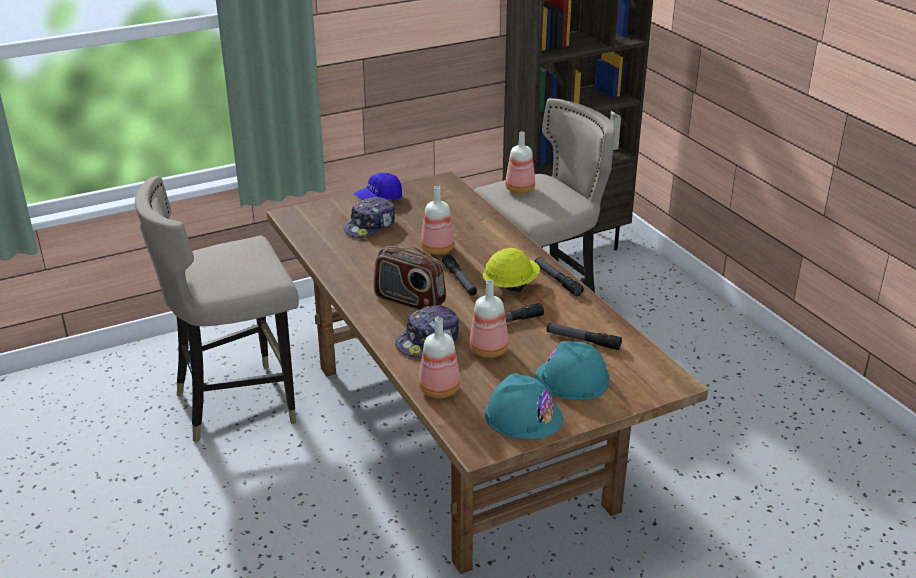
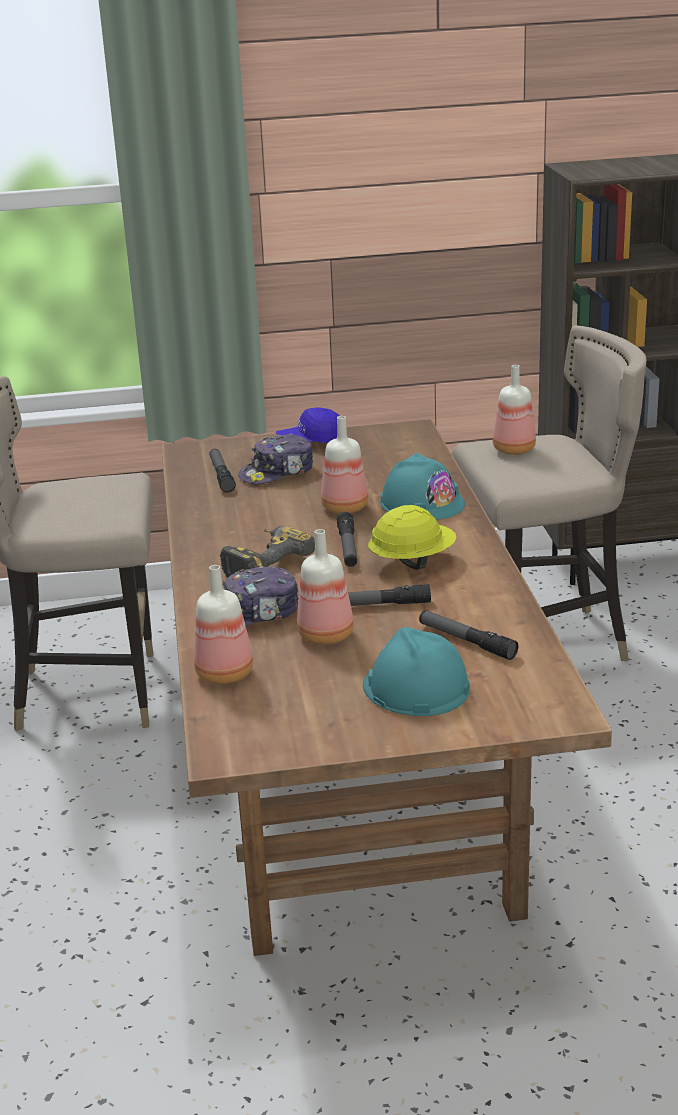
camera: 20 degrees right, 5 degrees down
(409, 301) = (263, 564): radio -> power drill
(523, 416) = (314, 723): turquoise hard hat -> turquoise hard hat (422, 503)
(557, 280) = (483, 562): flashlight -> flashlight (221, 476)

